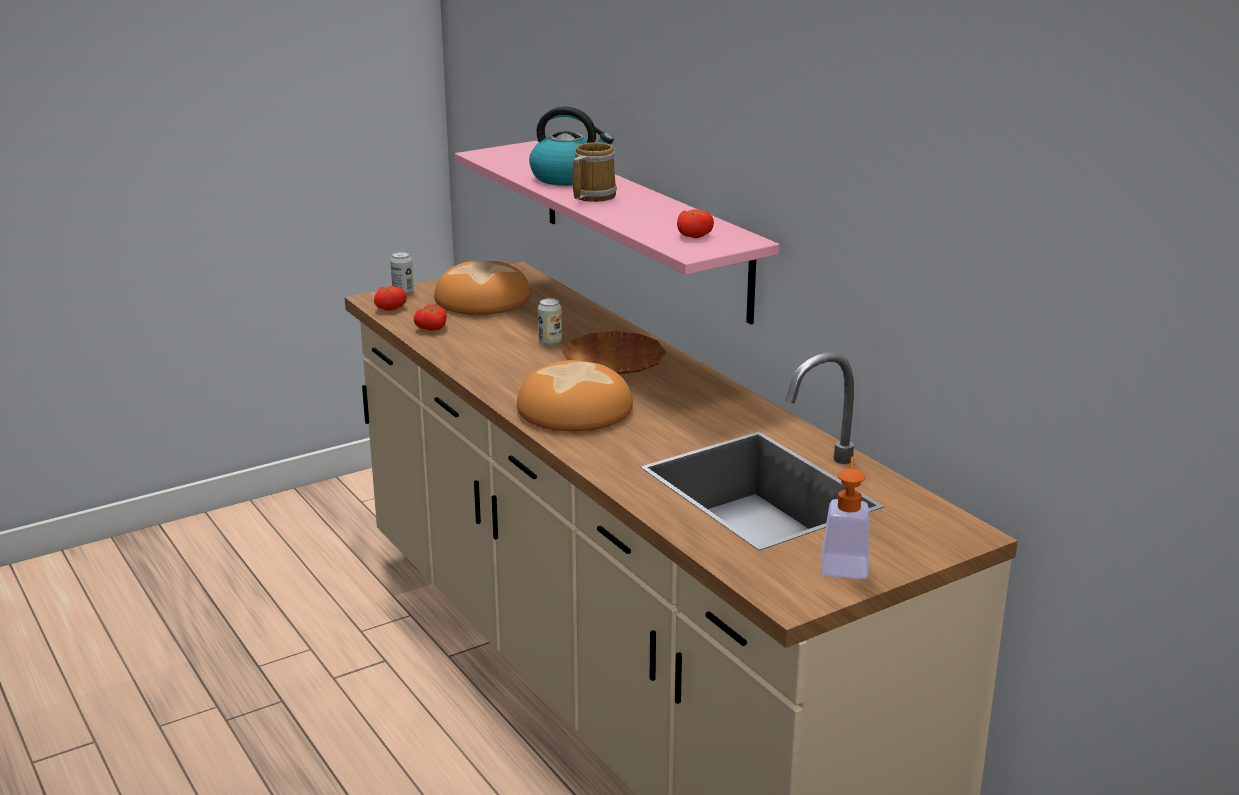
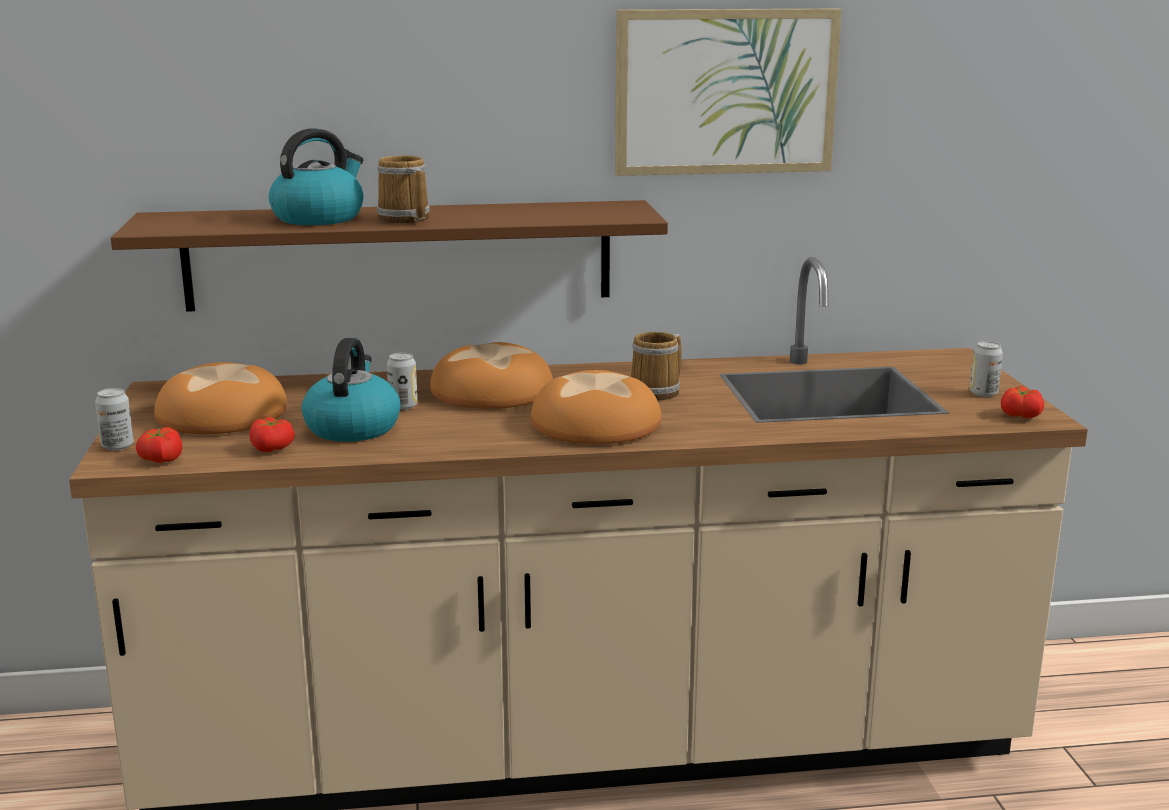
camera: 65 degrees left, 5 degrees down
(492, 338) = (352, 427): none -> kettle
(614, 361) = (493, 391): brown plate -> bread
(643, 227) = (399, 255): pink shelf -> brown shelf
(679, 416) = (658, 391): none -> mug
(693, 235) = (588, 211): tomato -> tomato (1019, 416)
(837, 157) = (725, 91): none -> picture
(844, 562) = (983, 393): soap dispenser -> can

